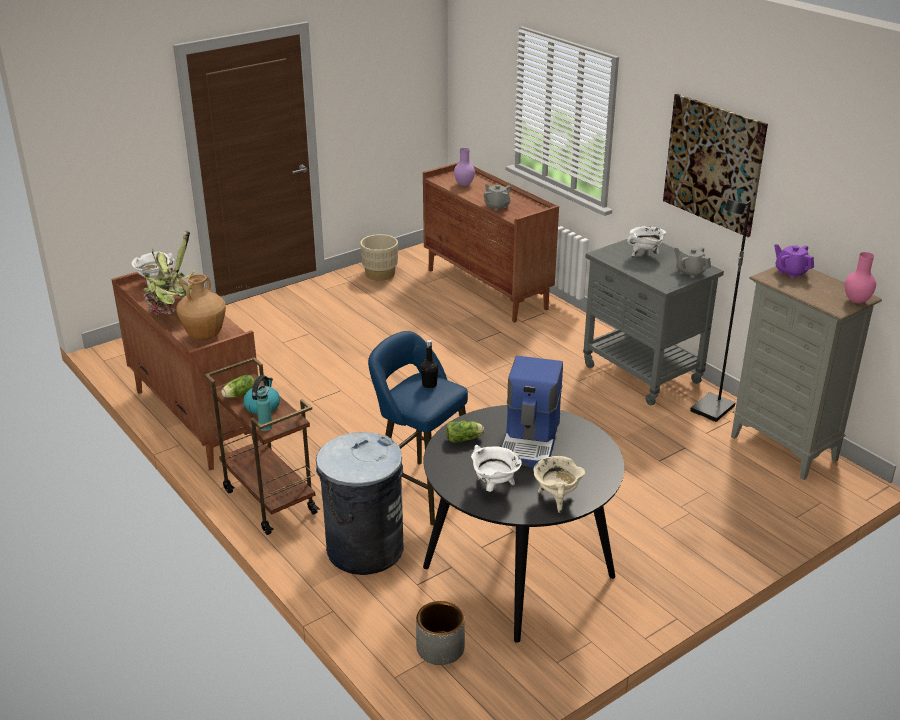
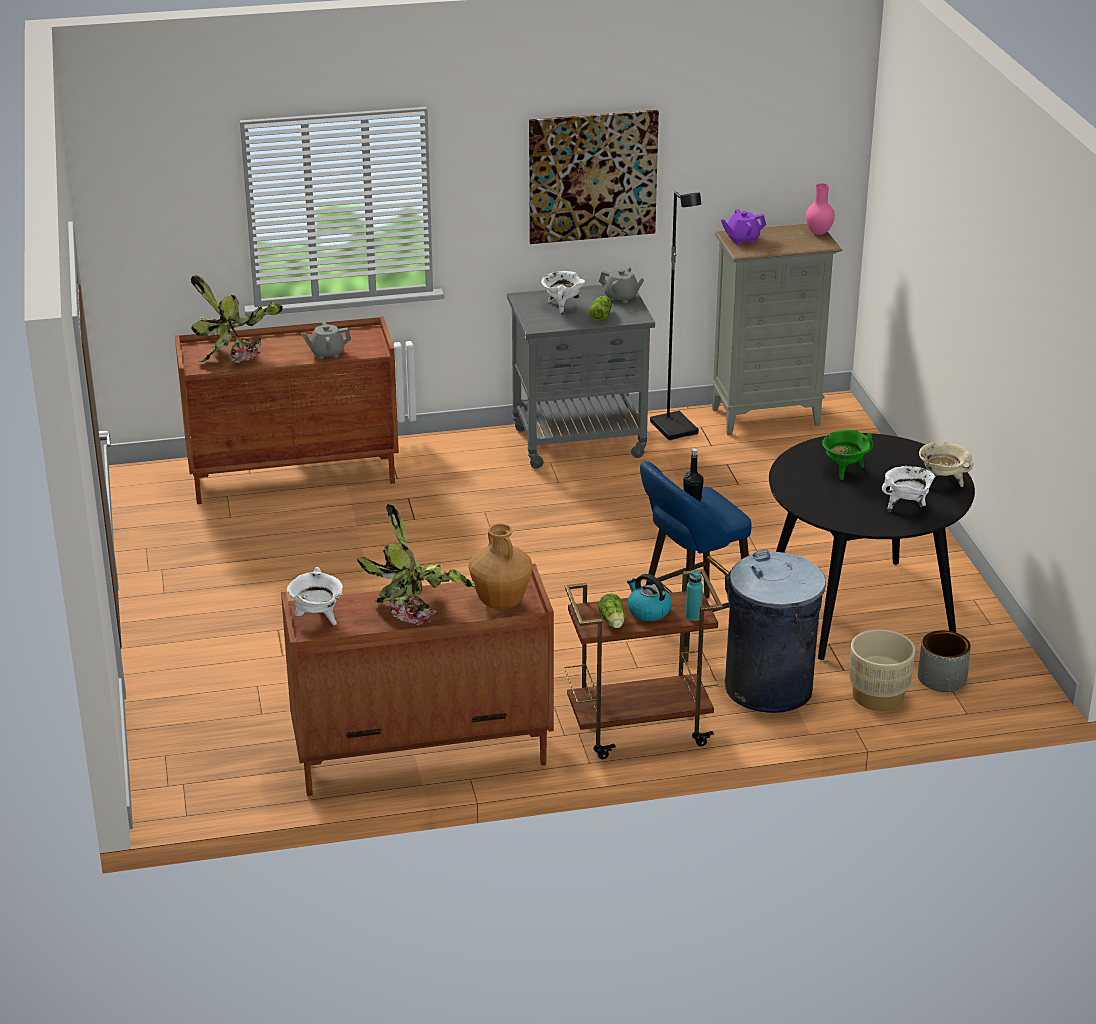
camera: 65 degrees left, 0 degrees up
(380, 274) = (166, 541): beige planter -> beige planter (878, 696)
(464, 184) = (237, 356): purple vase -> potted plant
(465, 439) = (818, 501): lettuce -> lettuce (601, 315)
(531, 441) = (844, 471): coffee machine -> green cooking pot
(690, 272) = (621, 297): grey teapot -> grey teapot turned 135 degrees counterclockwise

